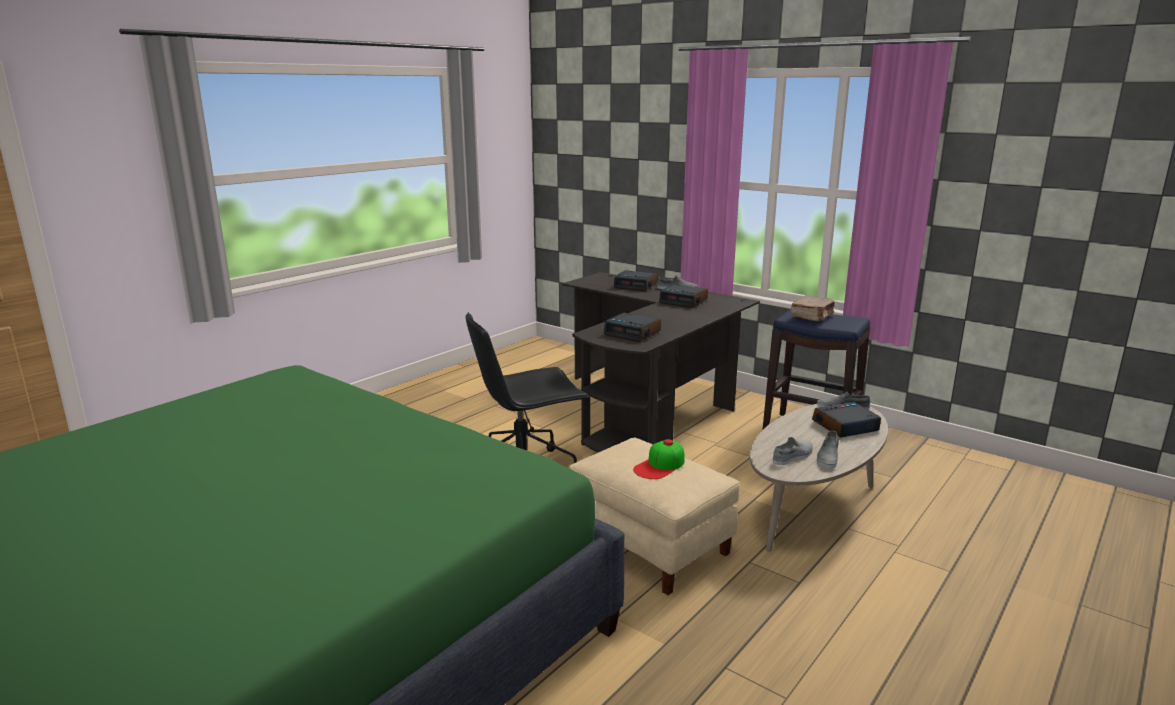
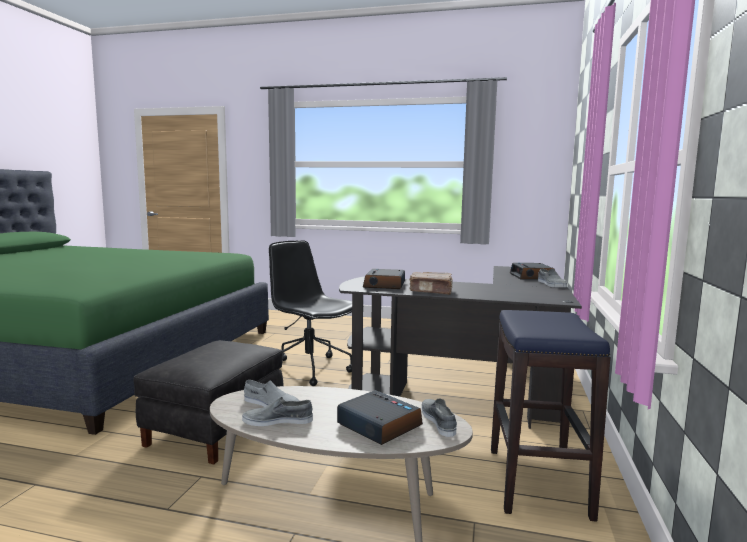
camera: 65 degrees right, 10 degrees down
(651, 546) = (216, 429): beige ottoman -> black ottoman
(660, 465) = (216, 357): cap -> none
(684, 301) = (513, 288): alarm clock -> none
(812, 316) = (544, 318): brown book -> brown book (431, 291)

